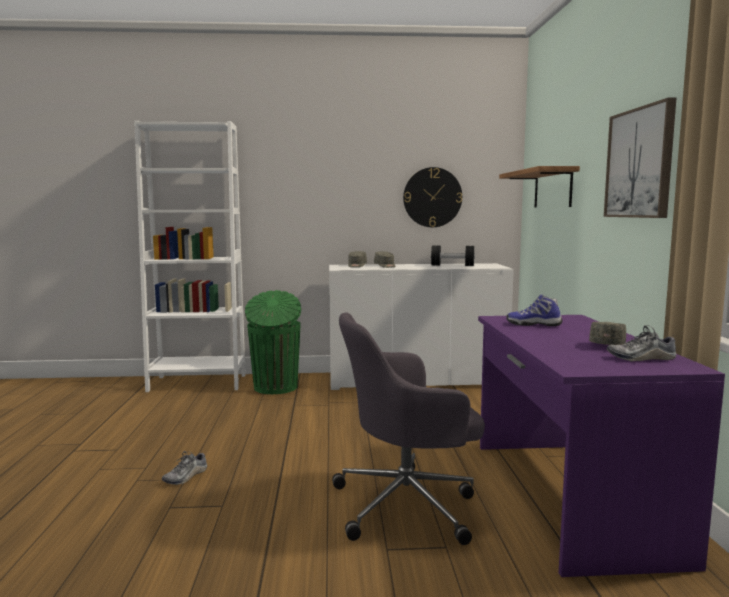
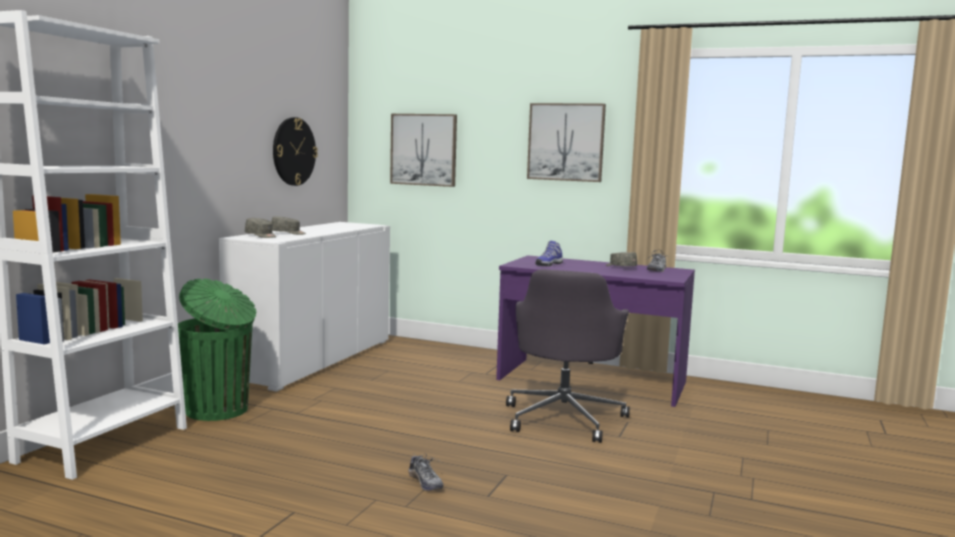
camera: 65 degrees left, 0 degrees up
(452, 265) = (332, 227): black dumbbell -> none
(552, 189) = (424, 149): shelf -> picture

